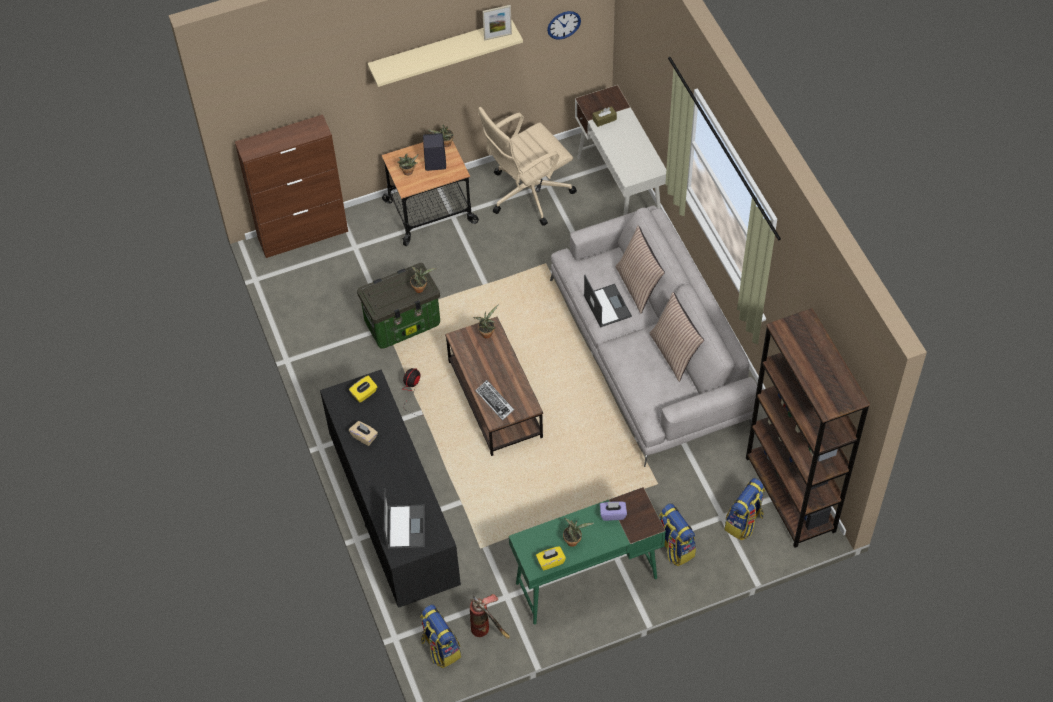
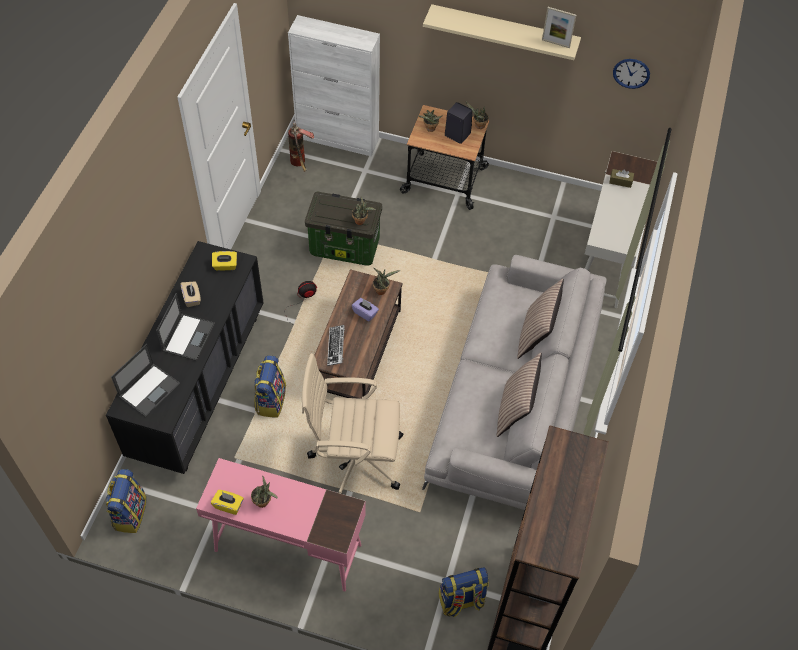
camera: 35 degrees right, 0 degrees up
(303, 234) = (338, 138): brown cabinet -> white cabinet
(487, 630) = (175, 527): fire extinguisher -> fire extinguisher (300, 164)
(527, 193) = (531, 213): beige office chair -> beige office chair (354, 458)
(585, 581) = (287, 547): green desk -> pink desk
(607, 305) = (495, 333): laptop -> laptop (188, 336)
(613, 514) = (317, 505): purple tissue box -> purple tissue box (365, 313)
(674, 547) = (383, 576): backpack -> backpack (270, 400)

